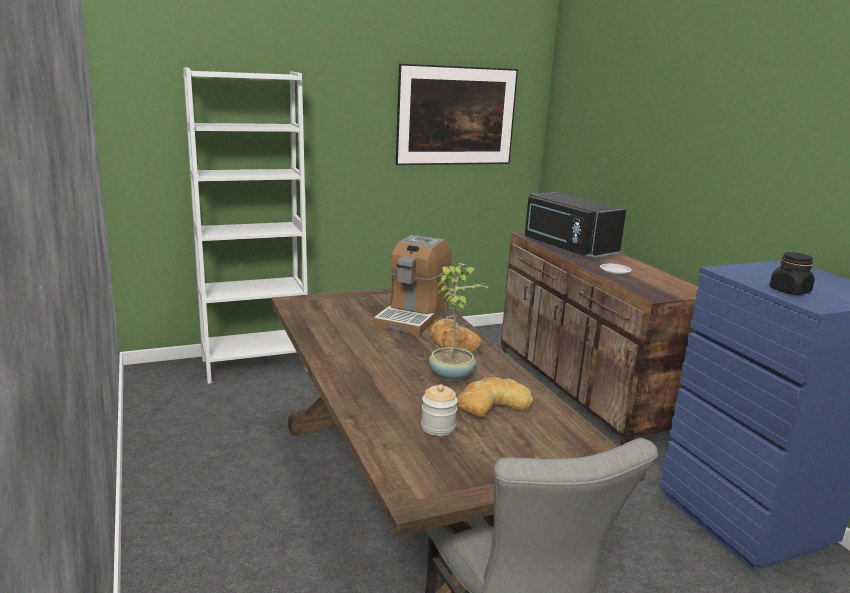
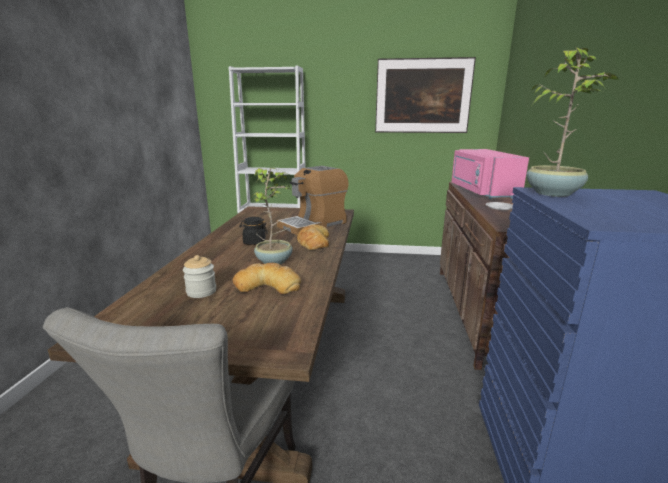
camera: 30 degrees right, 0 degrees up
(567, 247) = (481, 192): black microwave -> pink microwave
(739, 273) = (553, 193): none -> potted plant
(789, 291) = (590, 209): black jar -> black jar (254, 242)

